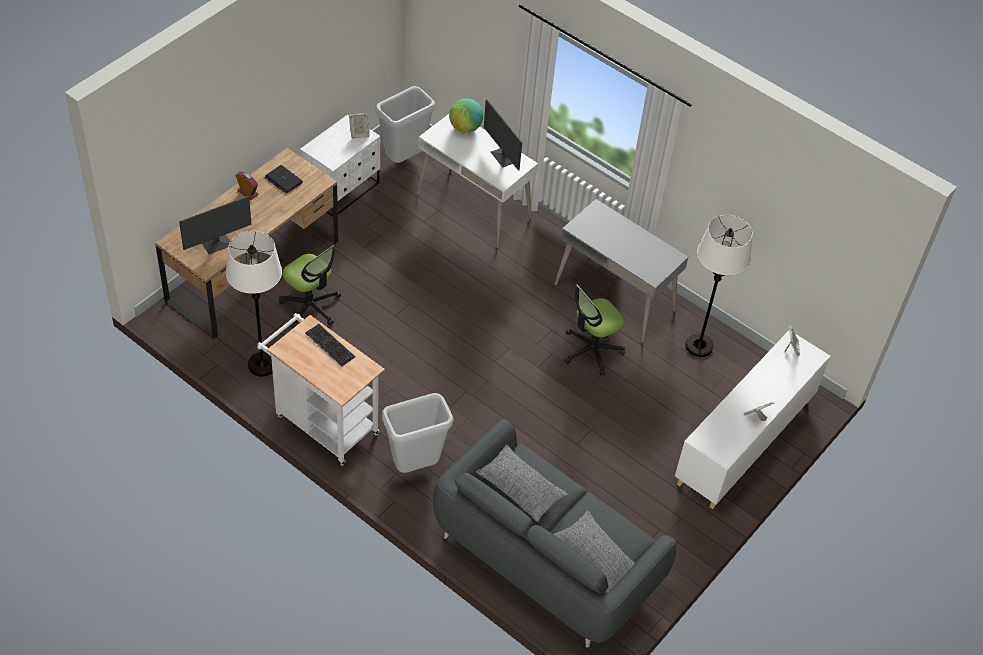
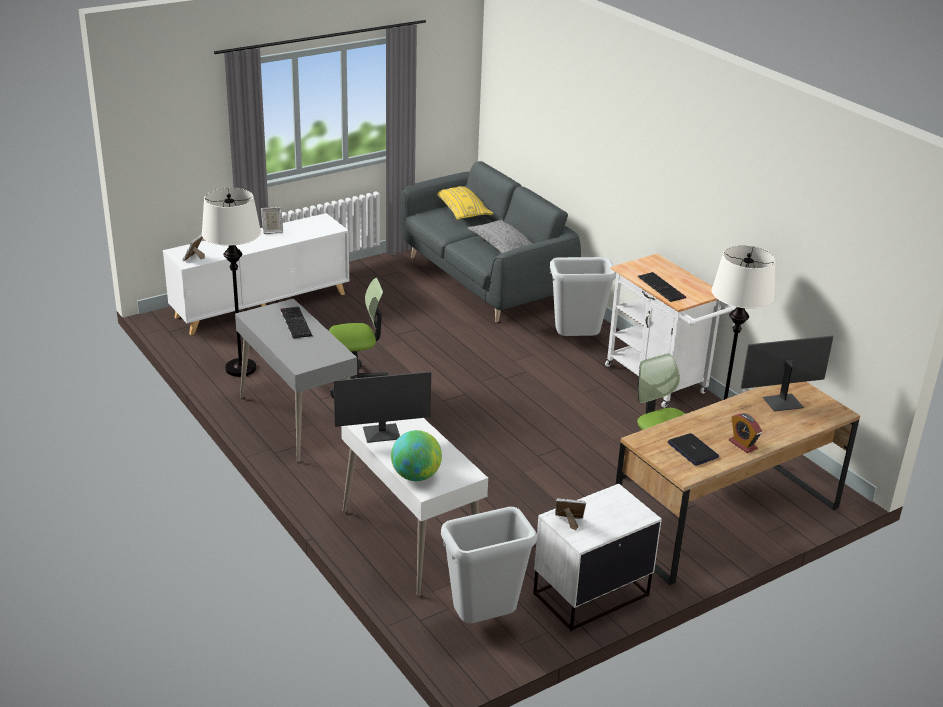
camera: 160 degrees left, 20 degrees down
(504, 157) = (382, 434): monitor -> monitor turned 90 degrees clockwise
(596, 558) = (462, 211): grey pillow -> yellow pillow
(633, 256) = (295, 322): none -> keyboard

